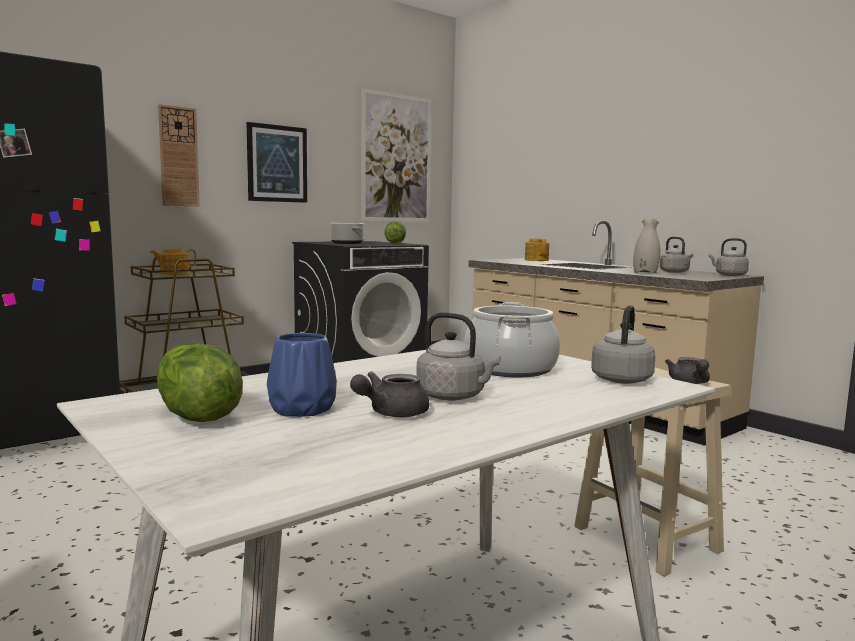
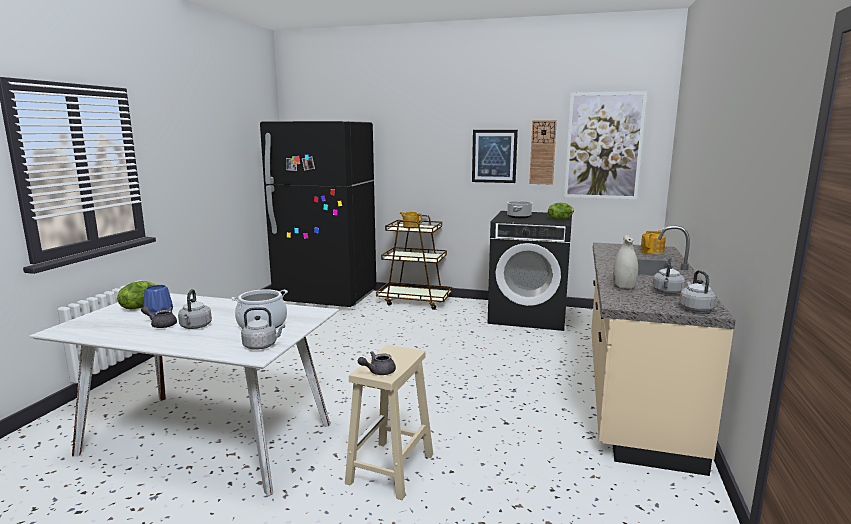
camera: 55 degrees right, 5 degrees up
(179, 157) = (429, 155): wall clock -> wall clock (542, 152)

